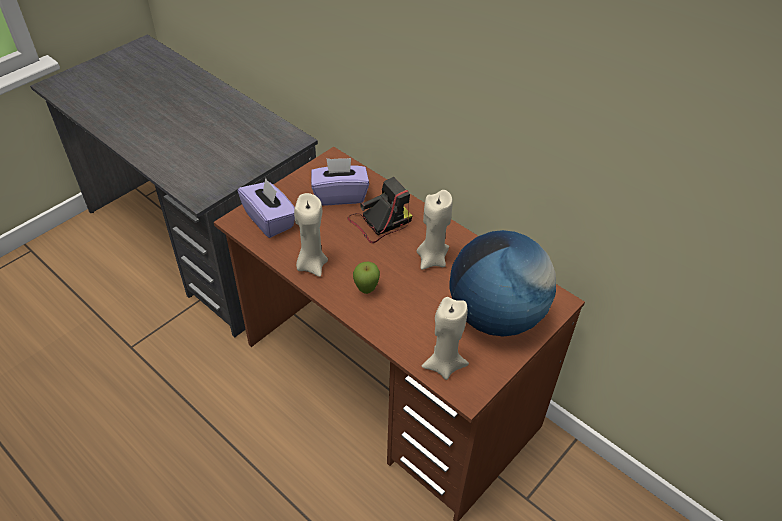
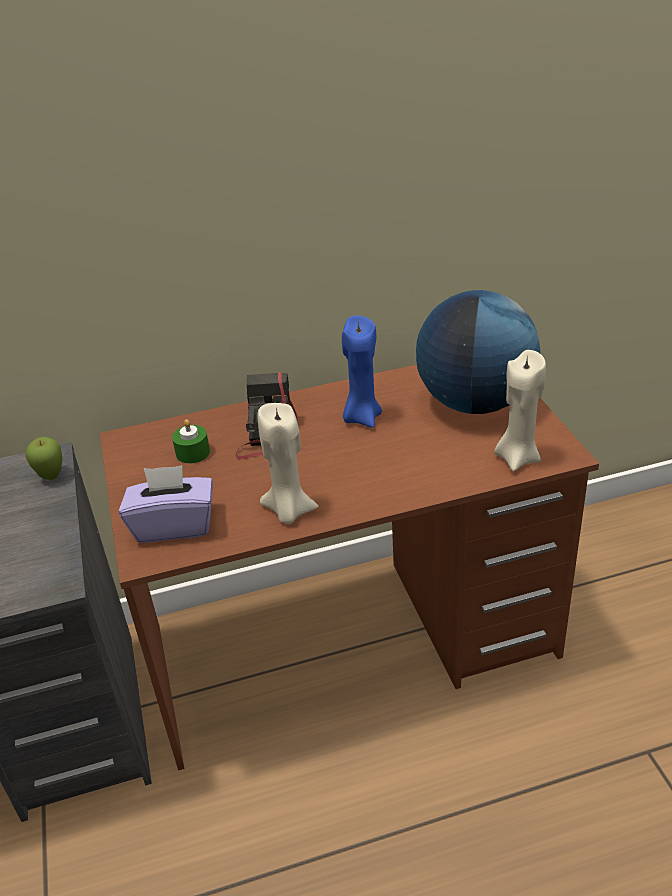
camera: 55 degrees left, 10 degrees down
(340, 195) = (193, 453): purple tissue box -> green candle
(366, 290) = (367, 479): apple -> apple (51, 477)
(432, 259) = (362, 417): beige candle -> blue candle

